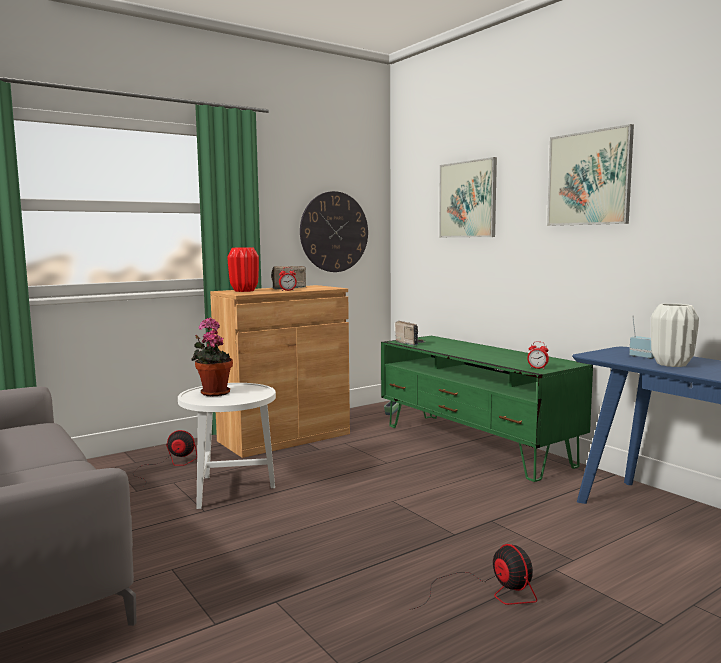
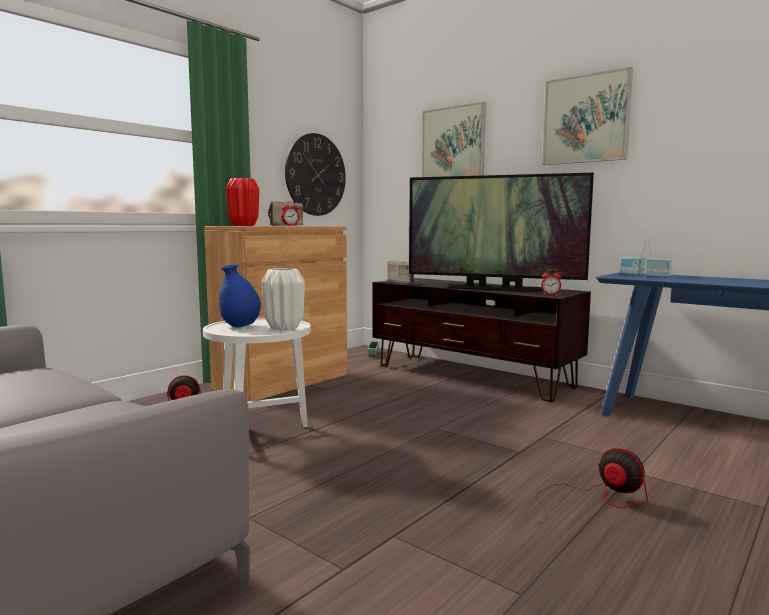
camera: 15 degrees left, 0 degrees up
(213, 392) = (240, 326): potted plant -> blue vase
(474, 445) = (472, 376): green tv stand -> brown tv stand
(489, 357) = (493, 289): none -> television
(621, 351) = (631, 274): none -> radio
(672, 364) = (693, 279): white vase -> white vase (284, 328)

